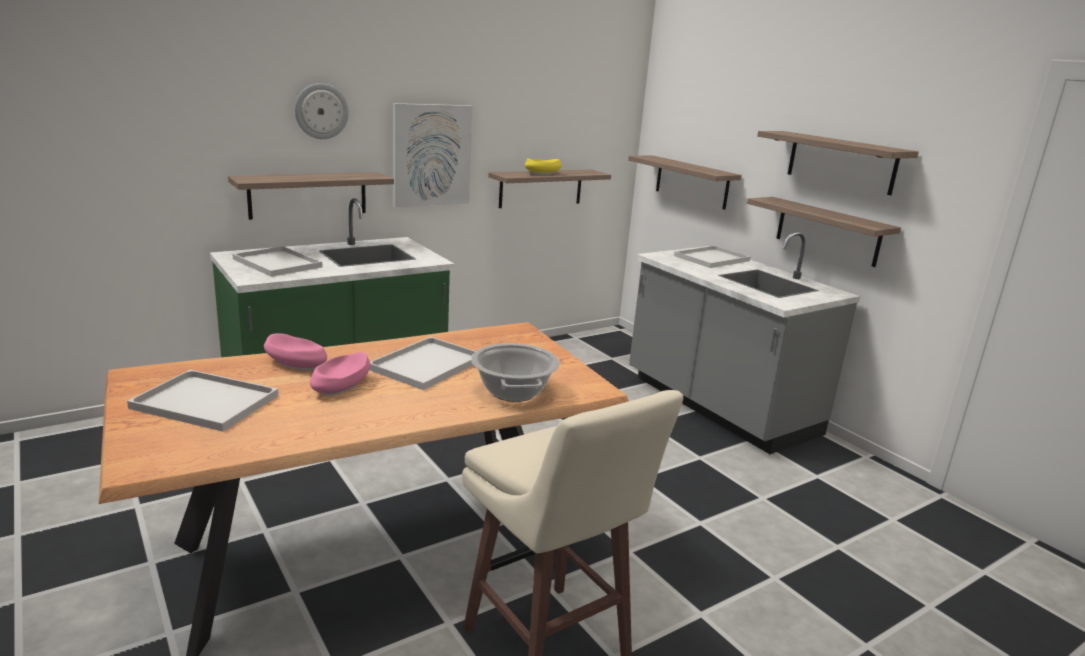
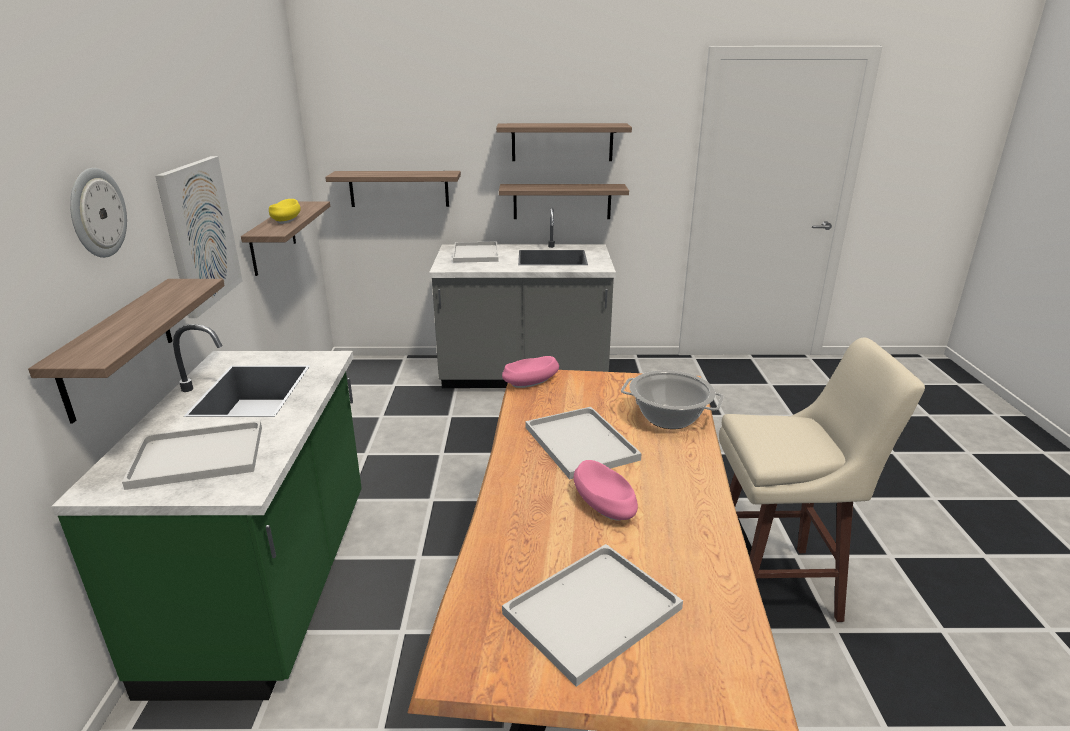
camera: 55 degrees left, 5 degrees up
(295, 364) = (521, 522): pink bowl -> pink bowl (530, 382)

